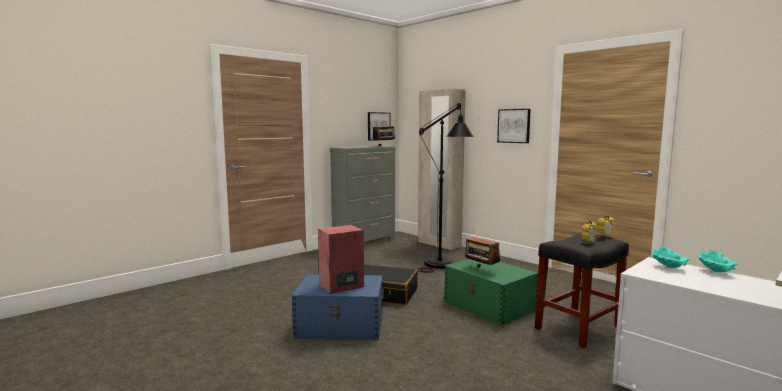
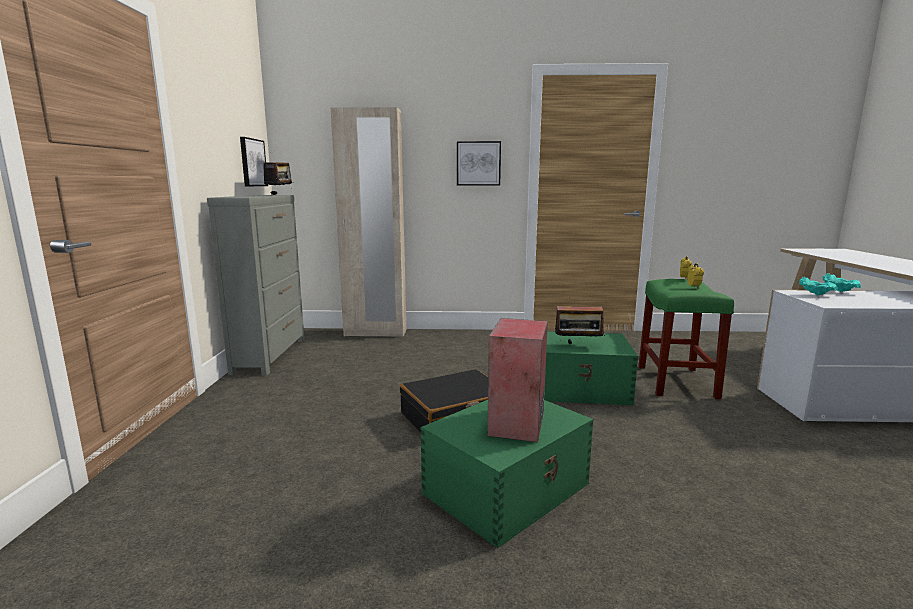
camera: 45 degrees left, 5 degrees up
(341, 325) = (508, 488): blue storage box -> green storage box
(444, 261) = (427, 352): black floor lamp -> none
(578, 327) = (675, 381): black stool -> green stool

